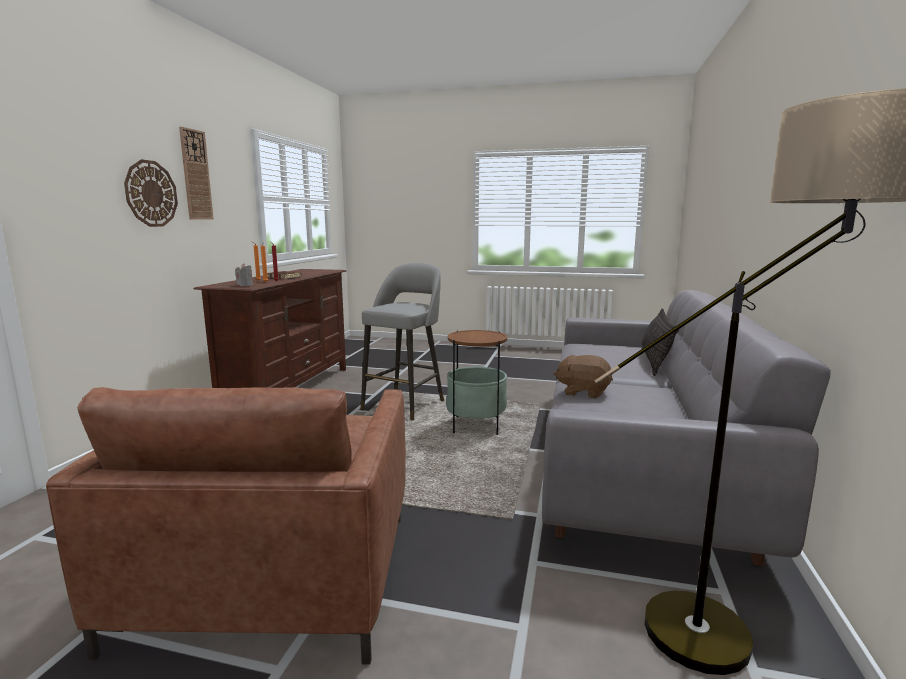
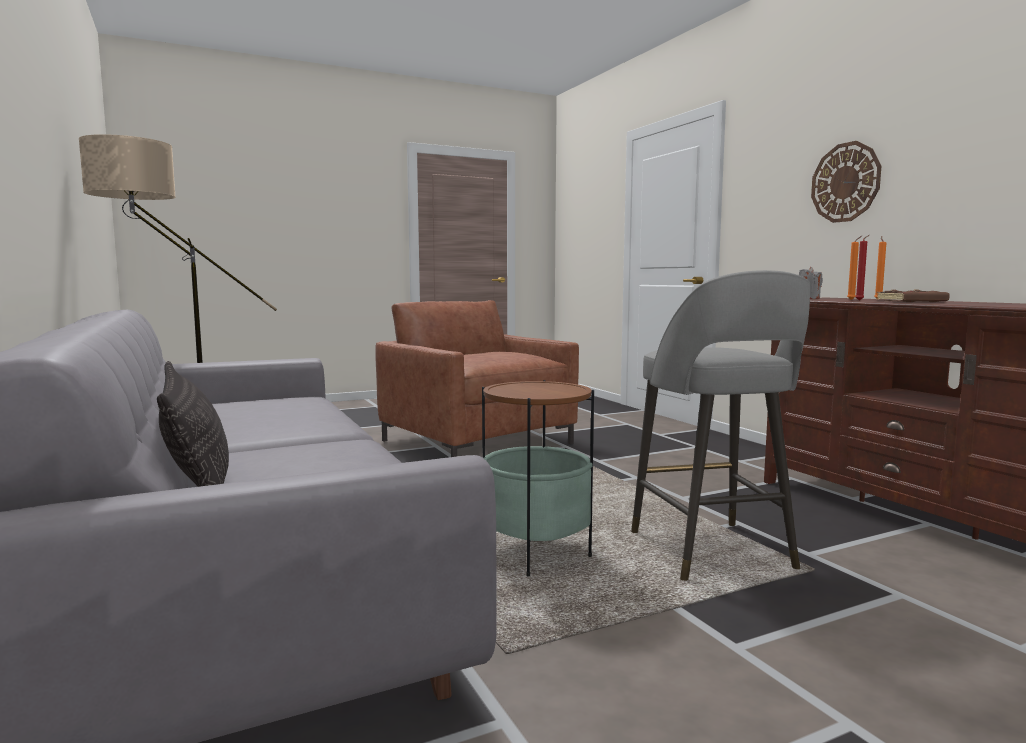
camera: 140 degrees right, 5 degrees down
(196, 175) = (927, 139): wall clock -> none
(583, 392) = (318, 416): brown plush toy -> none

